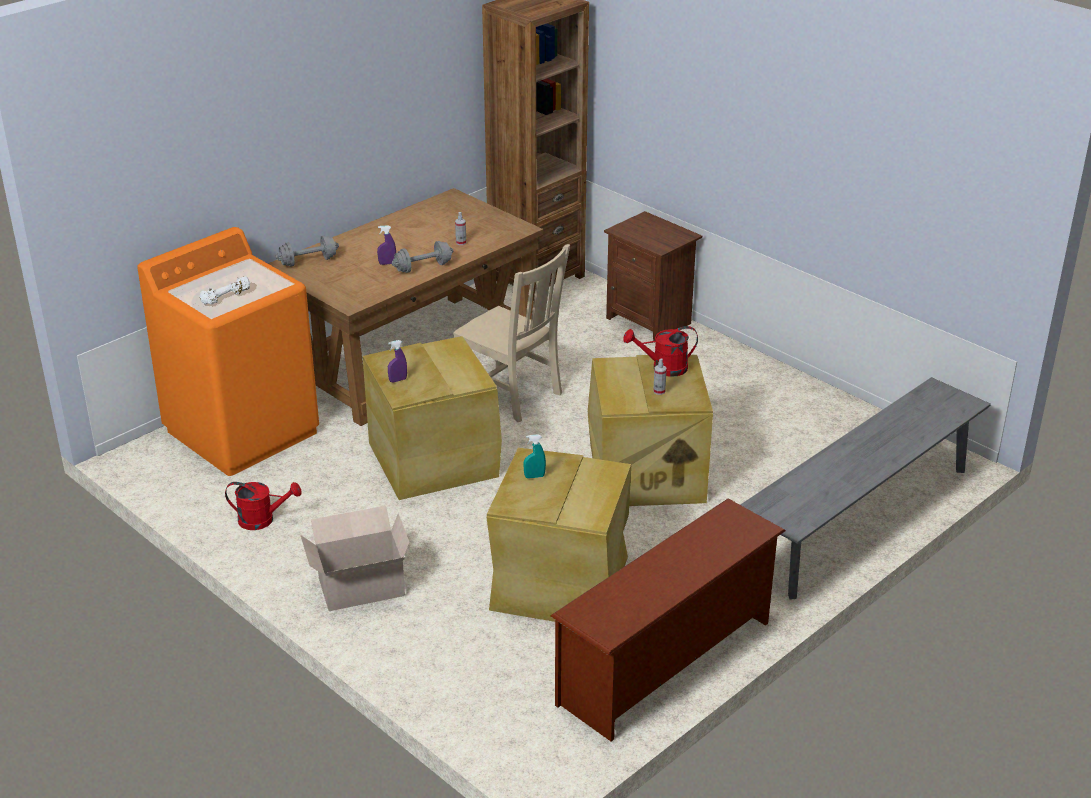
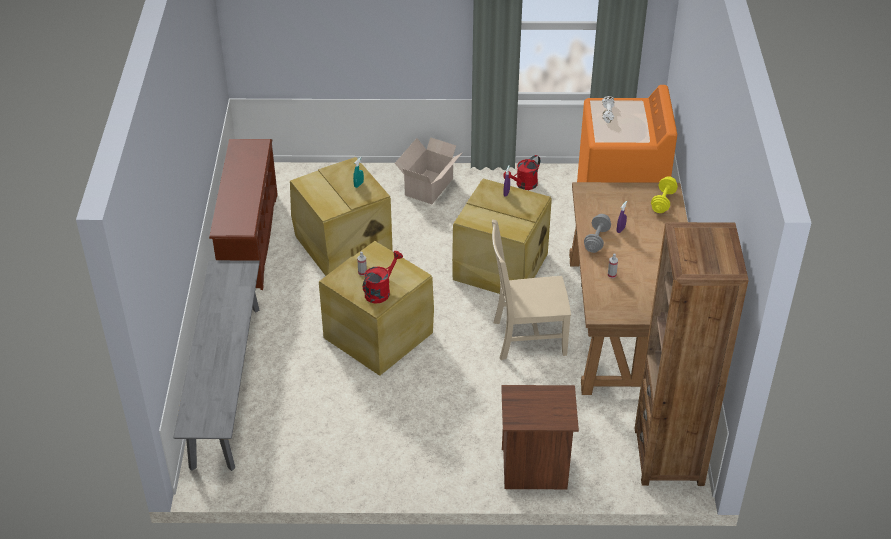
camera: 135 degrees right, 10 degrees up
(308, 261) = (663, 201): grey dumbbell -> yellow dumbbell

